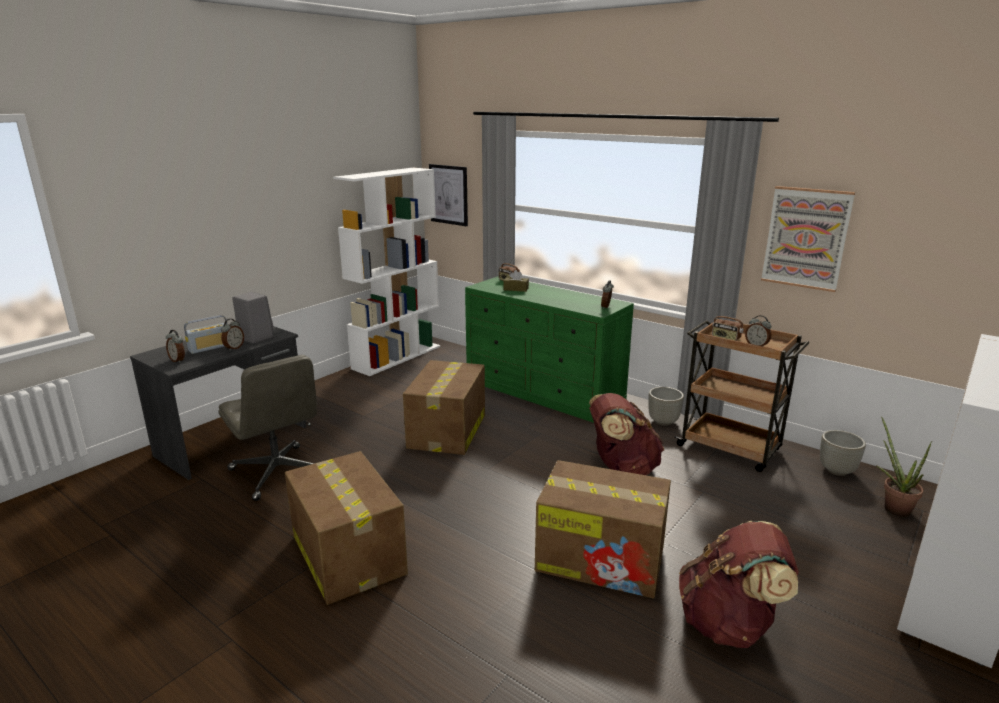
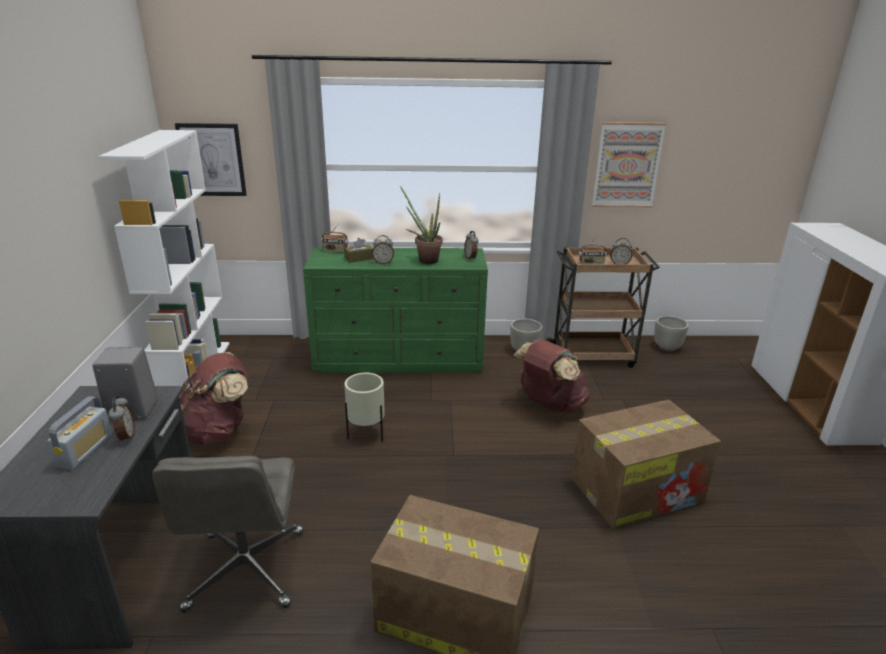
camera: 40 degrees left, 5 degrees up
(178, 360) = (68, 488): alarm clock -> alarm clock (383, 263)
(278, 473) = (246, 571): grey office chair -> grey office chair turned 75 degrees clockwise
(447, 431) = (366, 435): cardboard box -> beige planter
(729, 623) = (759, 493): brown backpack -> brown backpack (217, 432)
(892, 507) = (722, 362): potted plant -> potted plant (424, 260)

